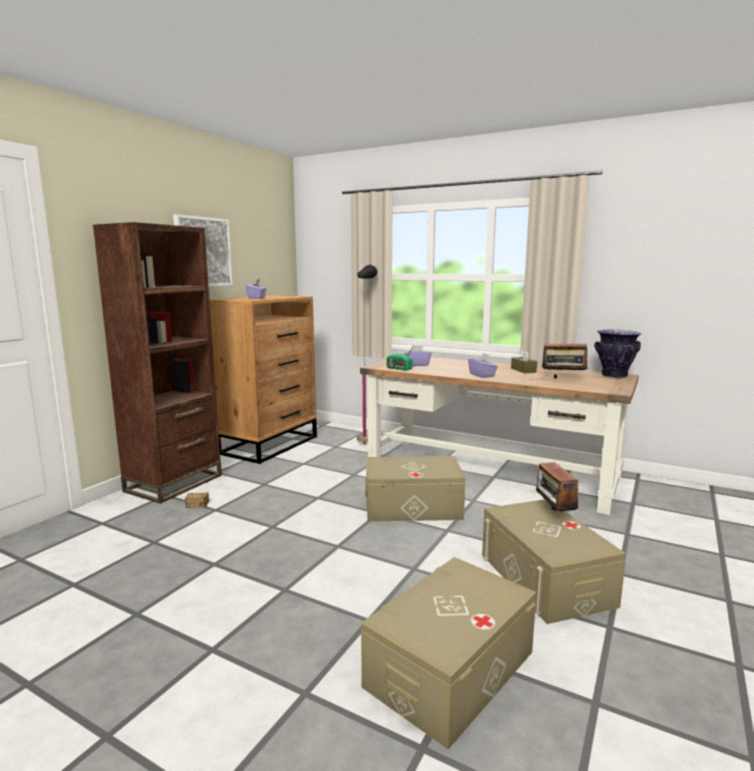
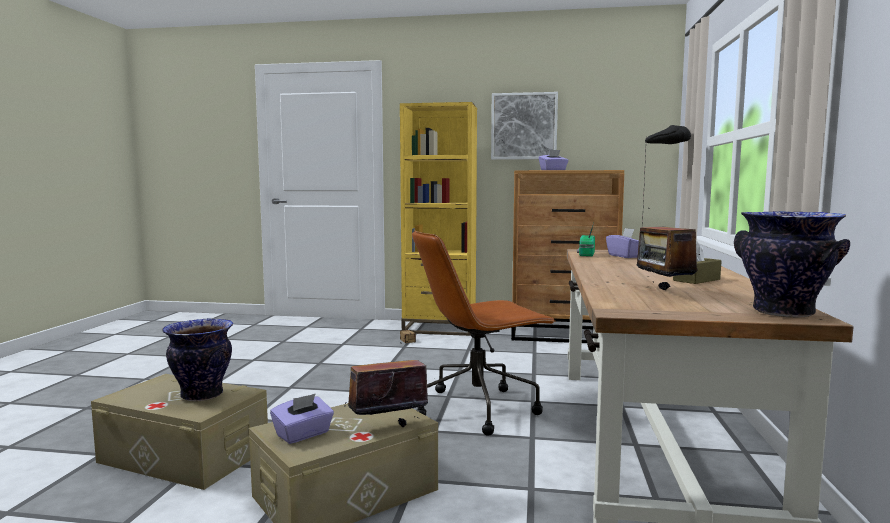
camera: 70 degrees right, 5 degrees down
(174, 483) = (439, 328): brown bookcase -> yellow bookcase
(412, 506) = (479, 408): beige storage box -> brown office chair
(462, 592) = (201, 395): none -> vase
(482, 375) = (609, 271): purple tissue box -> purple tissue box (303, 434)

